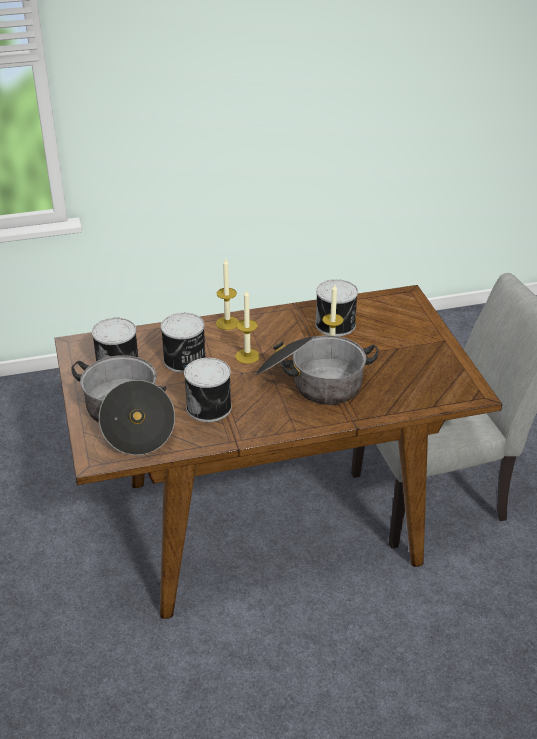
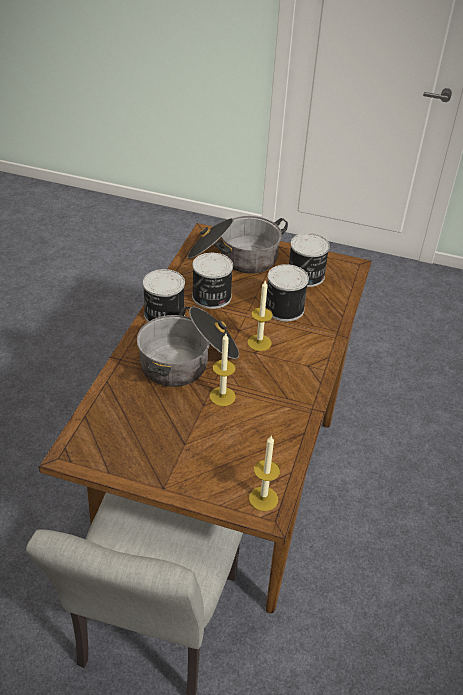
camera: 120 degrees right, 5 degrees up
(227, 323) = (320, 353): candle -> candle (263, 498)
(336, 325) = (259, 422): can -> can (163, 314)

